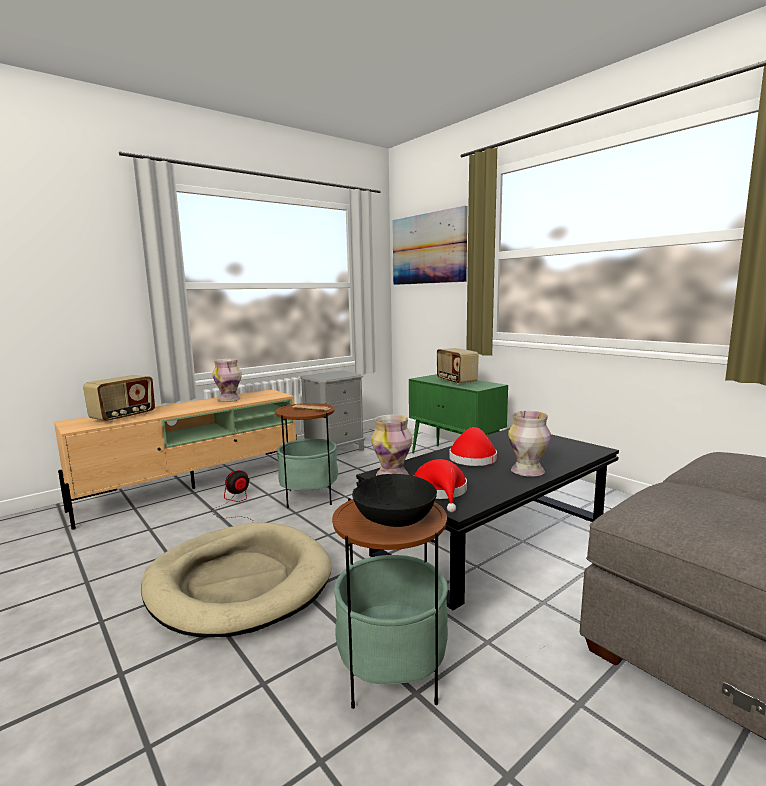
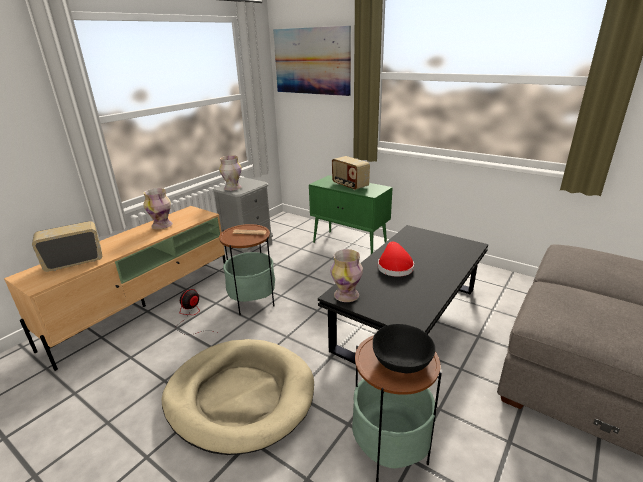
camera: 15 degrees left, 15 degrees up
(124, 417) = (75, 262): radio -> radio turned 135 degrees counterclockwise
(440, 492) = (391, 308): red hat -> none
(527, 472) = (439, 277): vase -> vase (232, 188)

